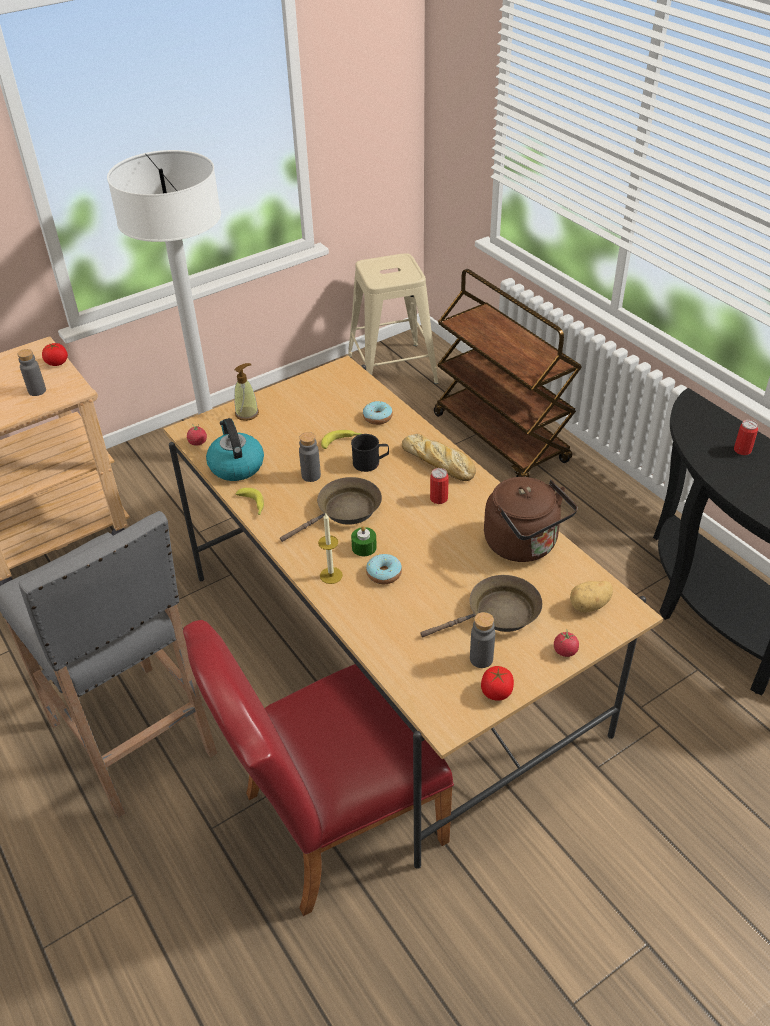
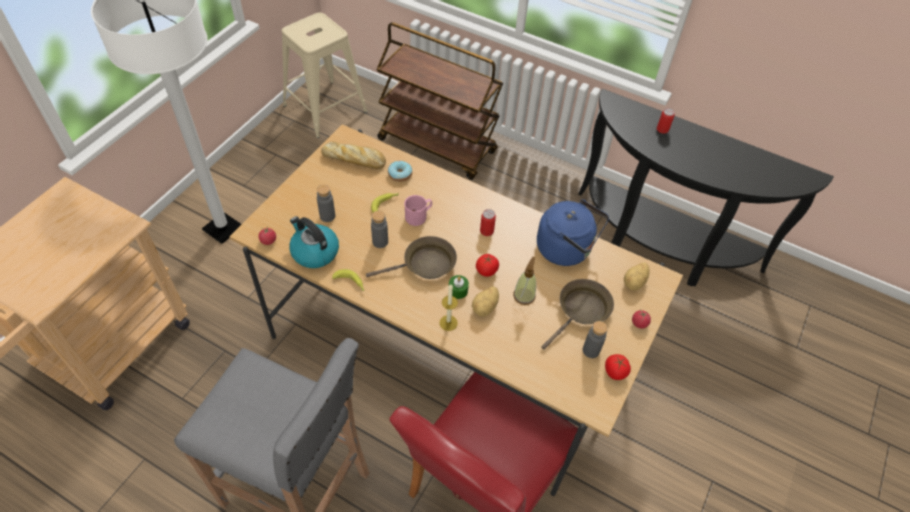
camera: 30 degrees left, 10 degrees up
(37, 391) = (92, 236): grey bottle -> grey bottle (327, 216)
(57, 363) = (92, 202): tomato -> tomato (486, 271)
(247, 413) = (293, 201): soap dispenser -> soap dispenser (524, 296)
(344, 511) = (425, 264): brown frying pan -> brown frying pan turned 45 degrees clockwise
(370, 463) = (419, 216): black mug -> pink mug
(384, 574) = (485, 307): donut -> potato
(439, 463) = (469, 200): bread -> bread (355, 159)
(524, 545) = (567, 249): brown kettle -> blue kettle

